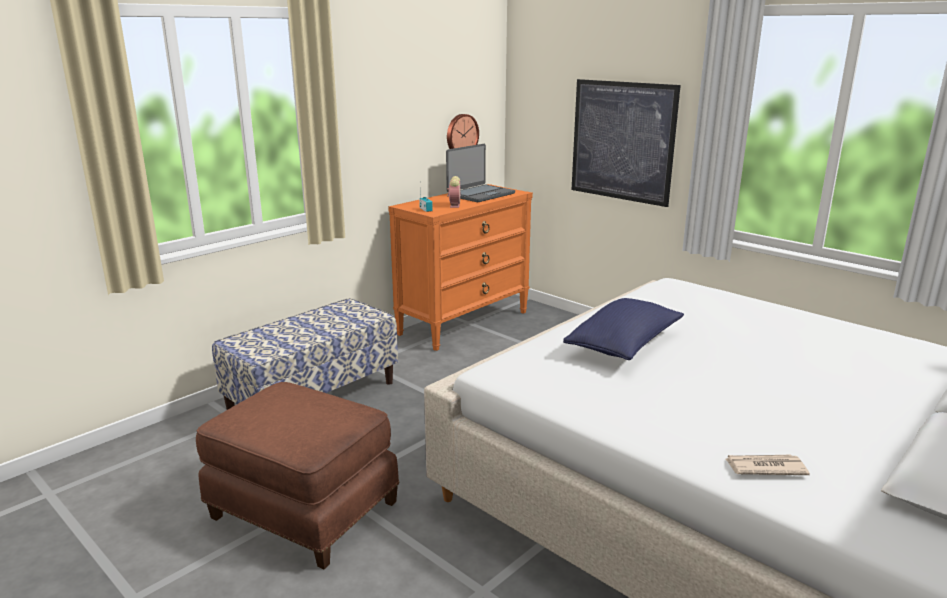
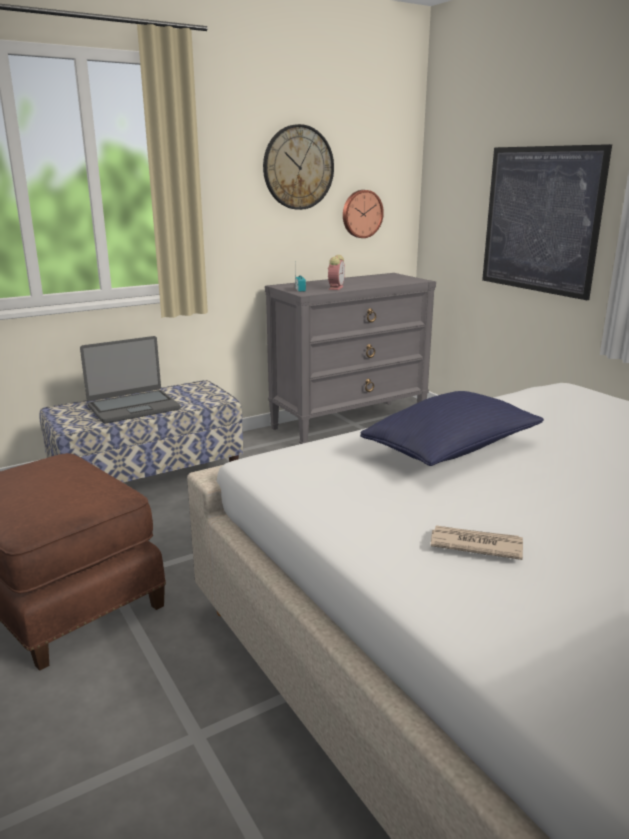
camera: 15 degrees right, 0 degrees up
(411, 99) = (298, 167): none -> wall clock
(464, 322) = (349, 423): orange dresser -> grey dresser
(480, 194) = (374, 280): laptop -> laptop (133, 407)
(764, 467) = (550, 642): newspaper -> newspaper (475, 545)

